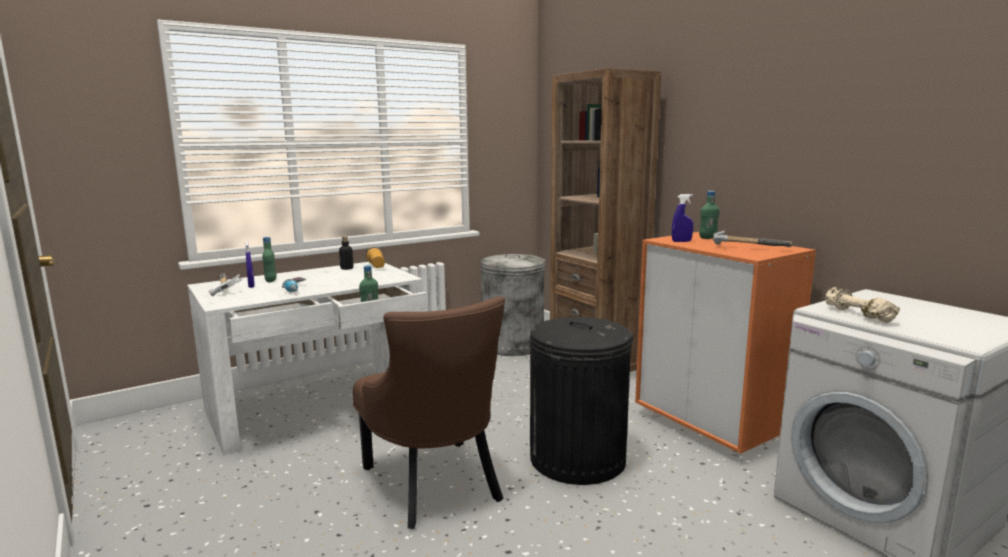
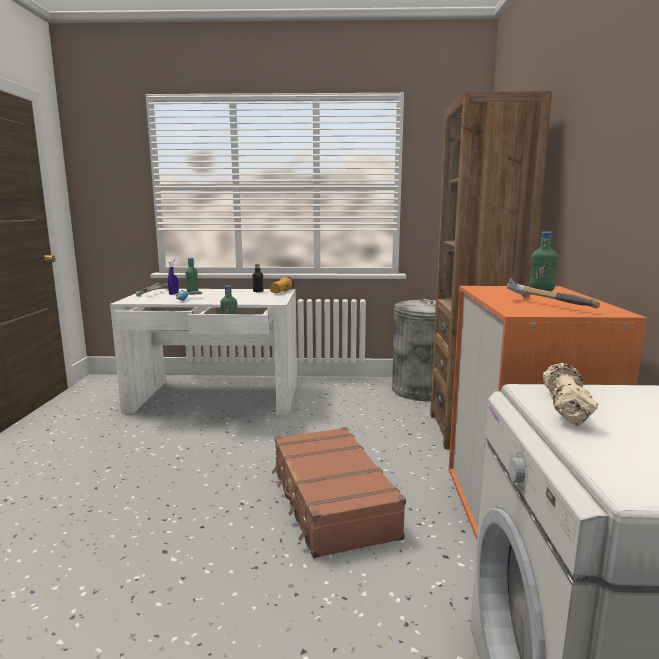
camera: 35 degrees right, 0 degrees up
(432, 482) = (199, 476): brown chair -> none
(578, 458) = (331, 502): black trash can -> brown suitcase
(681, 241) = (493, 291): blue spray bottle -> none

